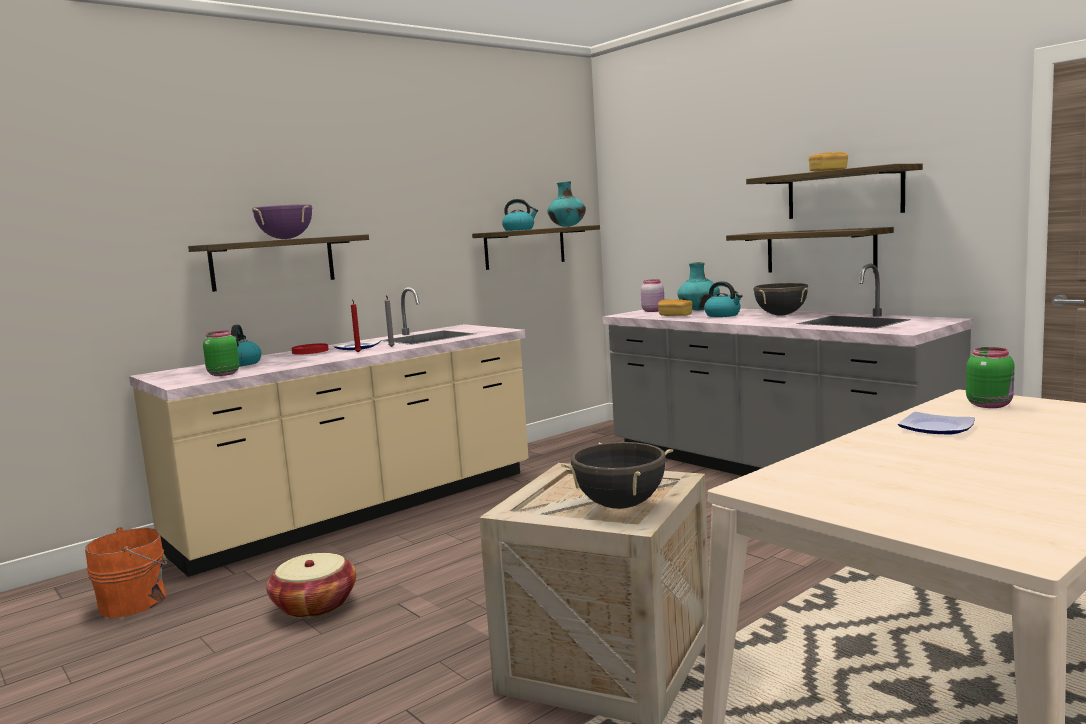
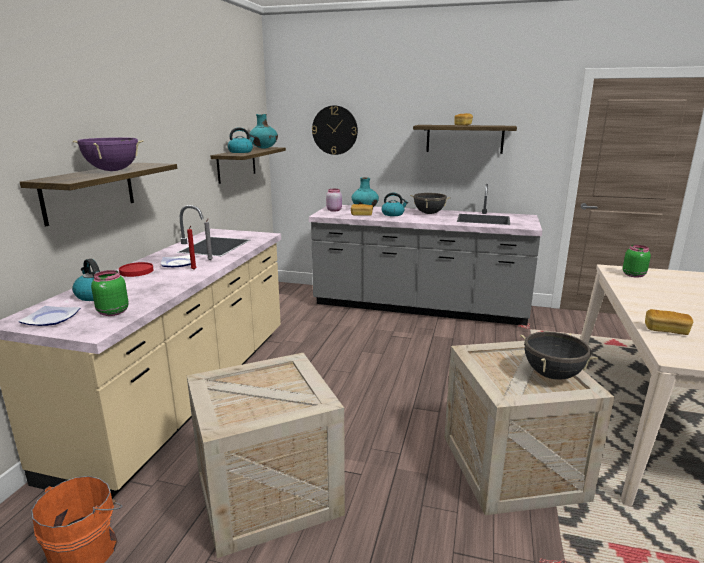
camera: 35 degrees left, 10 degrees up
(315, 605) = (269, 492): basket -> crate
(671, 197) = (335, 130): none -> wall clock
(820, 251) = (446, 173): shelf -> none
(834, 463) = (666, 330): none -> bread
(934, 428) = (648, 296): plate -> plate (50, 319)

